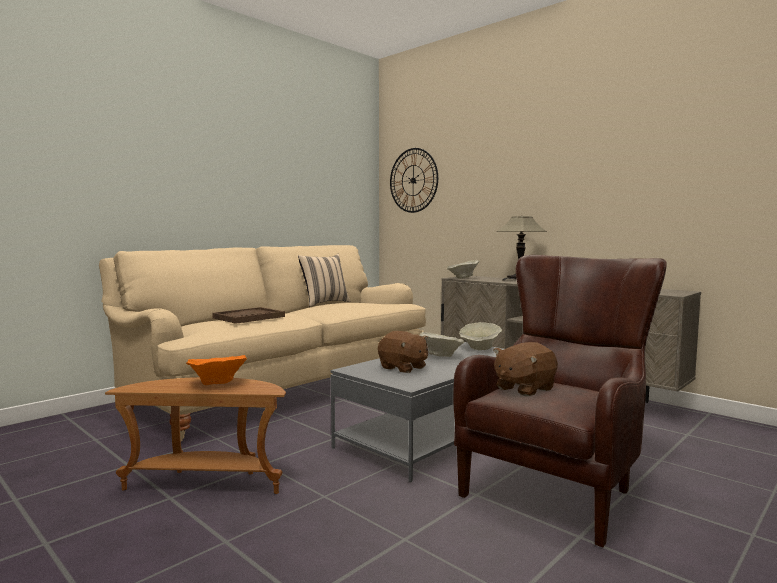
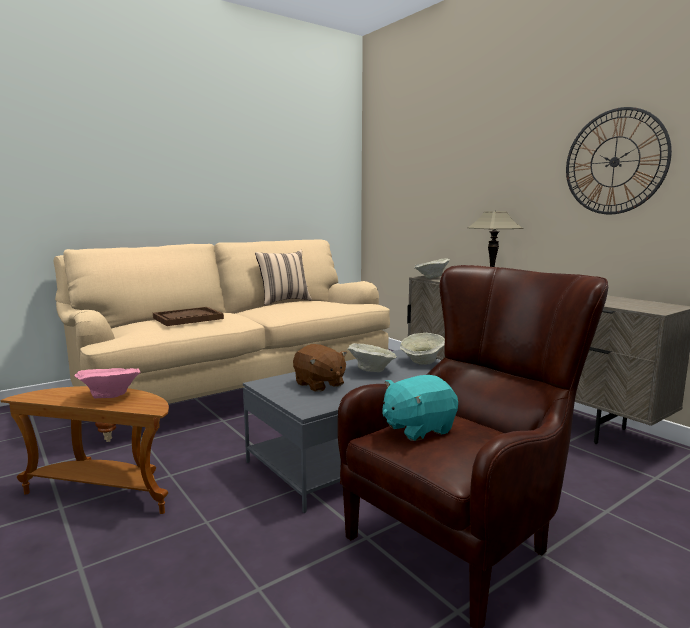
camera: 10 degrees right, 5 degrees up
(217, 384) = (110, 397): orange bowl -> pink bowl
(413, 180) = (393, 169): wall clock -> wall clock (614, 162)
(524, 388) = (417, 428): brown plush toy -> turquoise plush toy

